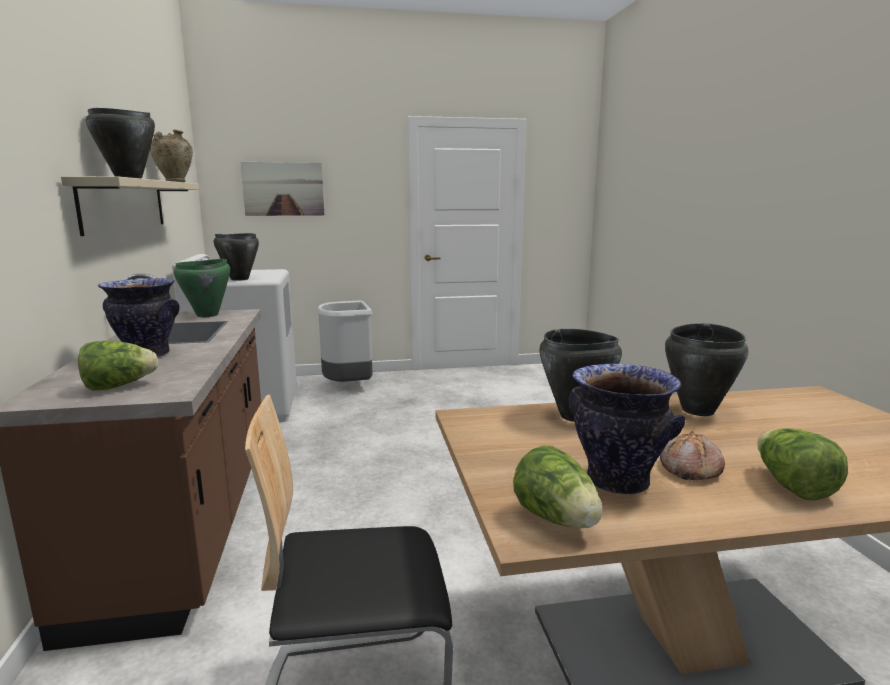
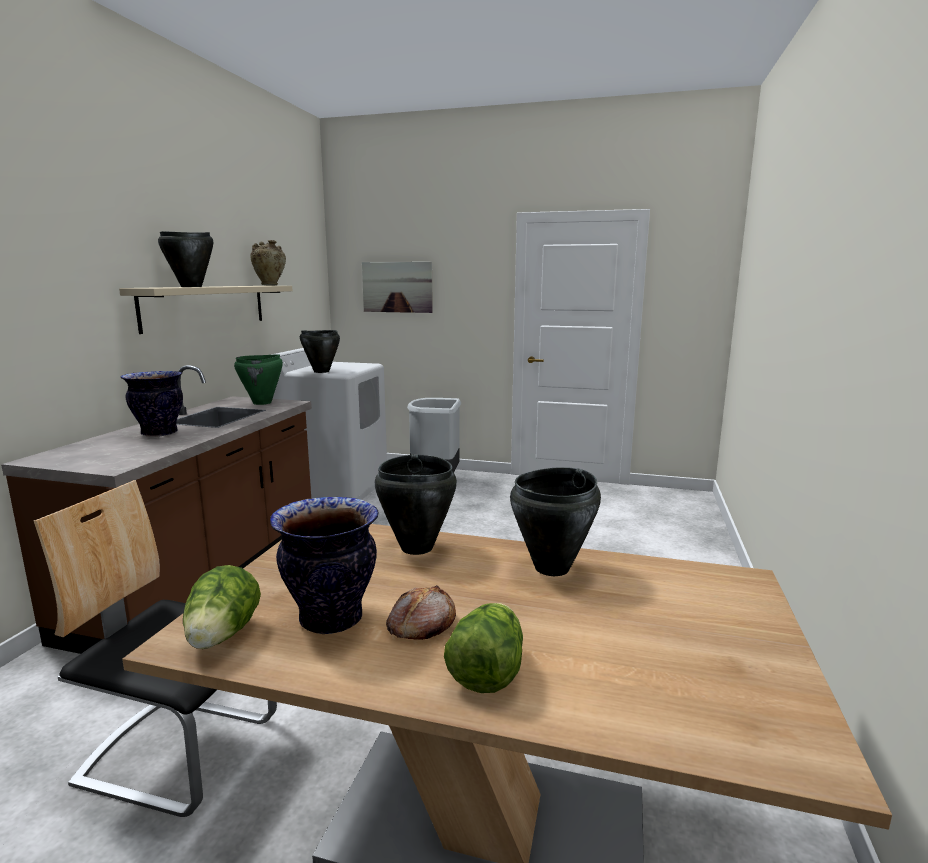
camera: 25 degrees right, 0 degrees up
(119, 386) = (96, 457): lettuce -> none

